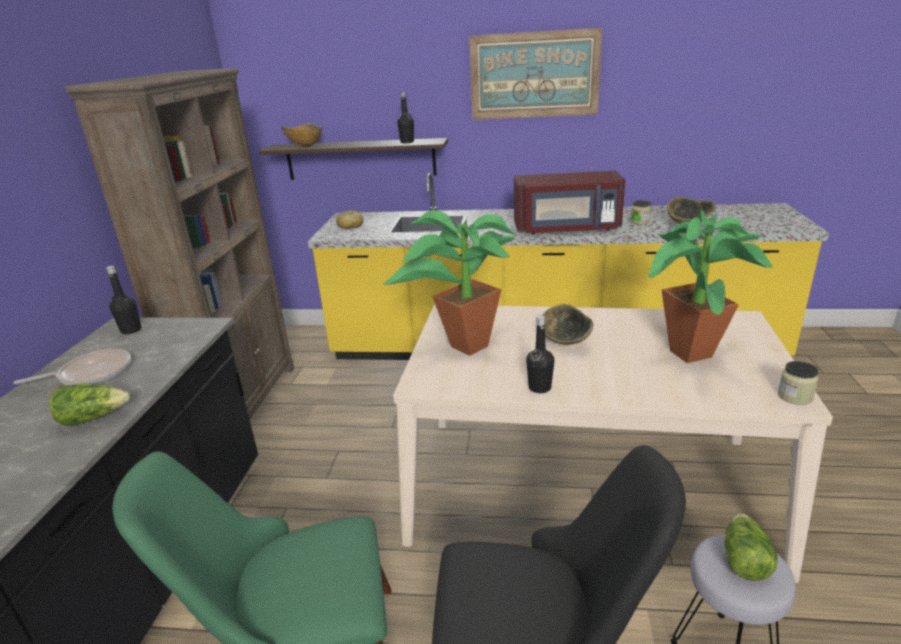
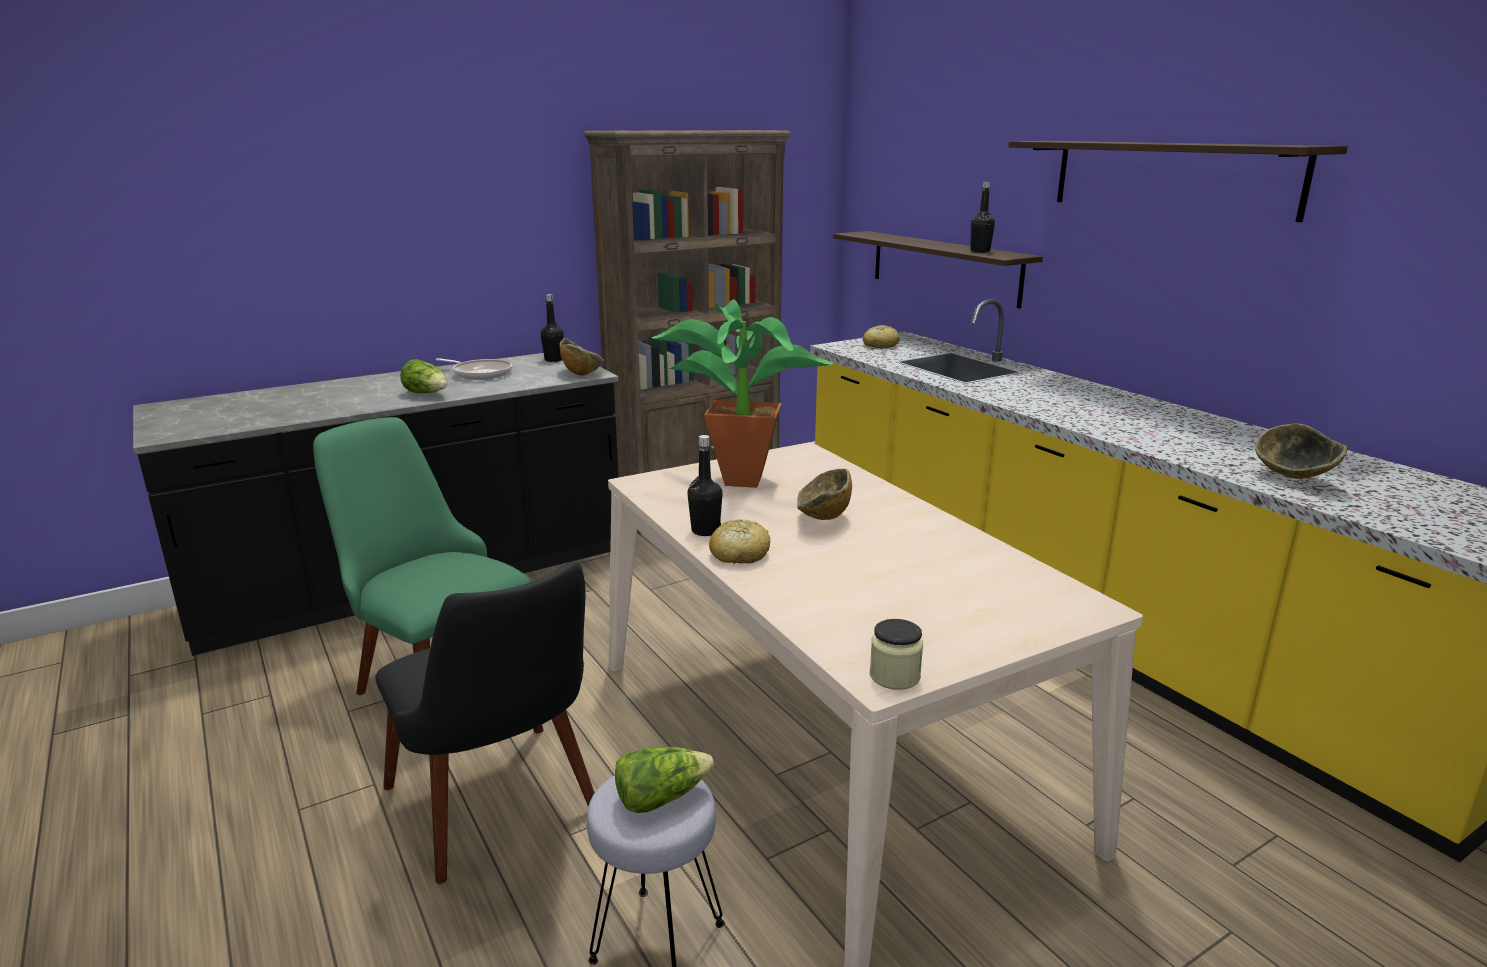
camera: 50 degrees right, 5 degrees down
(304, 146) = (879, 237): bowl -> bowl (581, 373)
(534, 75) = (1171, 177): picture -> shelf
(566, 229) = (1094, 422): red microwave -> none
(591, 388) = (739, 554): none -> bread
(640, 222) = (1228, 451): jar -> none
(692, 358) = (899, 593): potted plant -> none

